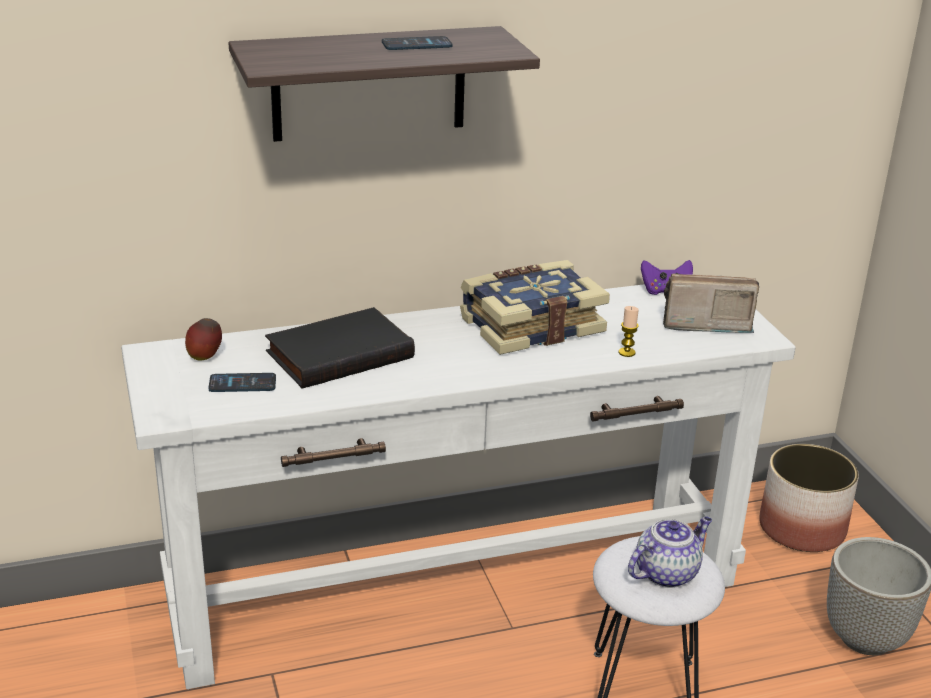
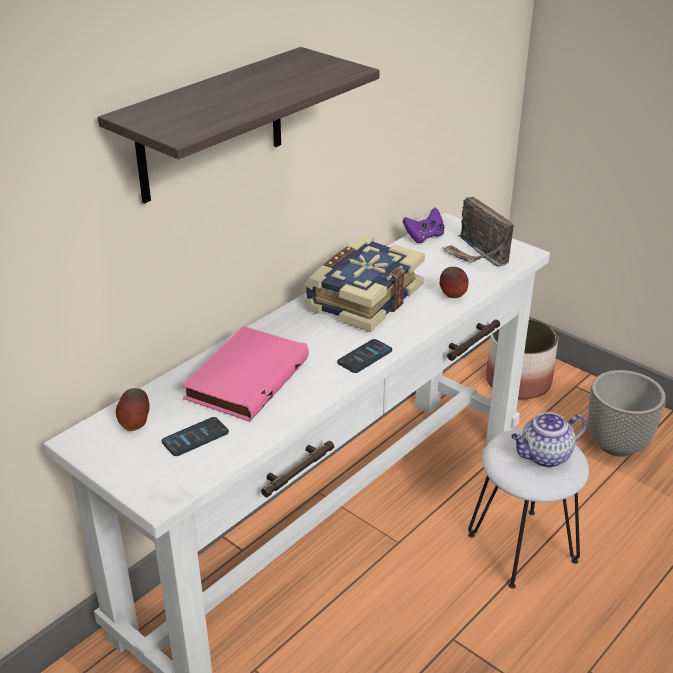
camera: 30 degrees left, 5 degrees up
(339, 353) = (245, 377): black book -> pink book
(417, 45) = (267, 80): phone -> phone (364, 357)
(626, 352) = (452, 297): candle -> apple
(667, 573) = (544, 456): teapot -> teapot turned 135 degrees counterclockwise
(702, 323) = (475, 255): radio -> radio turned 90 degrees counterclockwise

